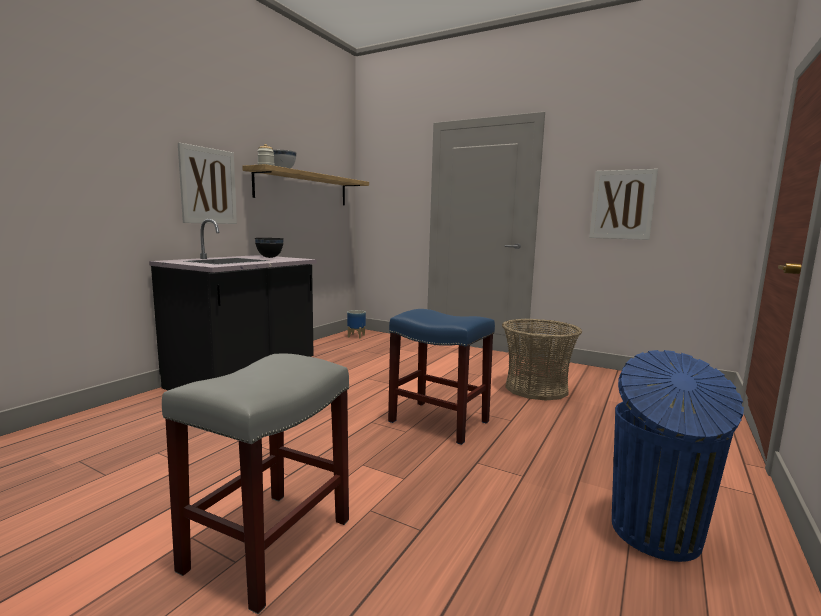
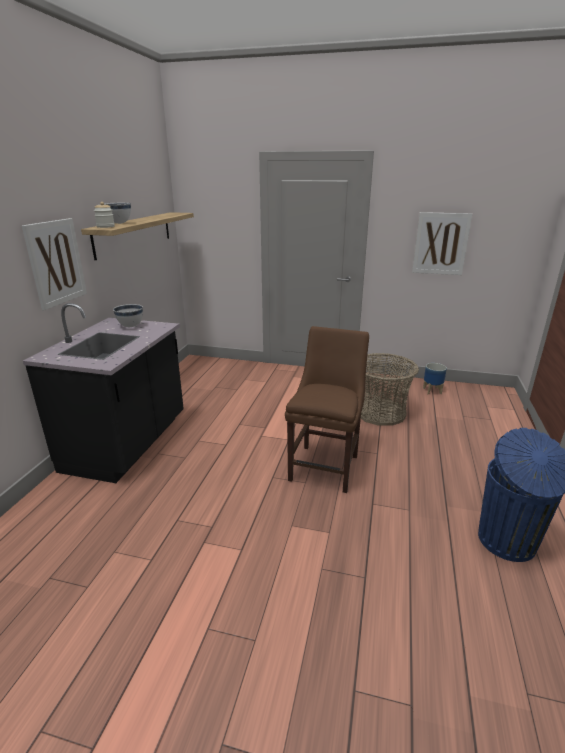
camera: 15 degrees left, 15 degrees up
(269, 545) = (269, 620): grey stool -> none
(270, 257) = (131, 326): black bowl -> white bowl
(356, 336) = (197, 367): planter -> planter (432, 391)
(440, 421) = (325, 465): blue stool -> brown chair

